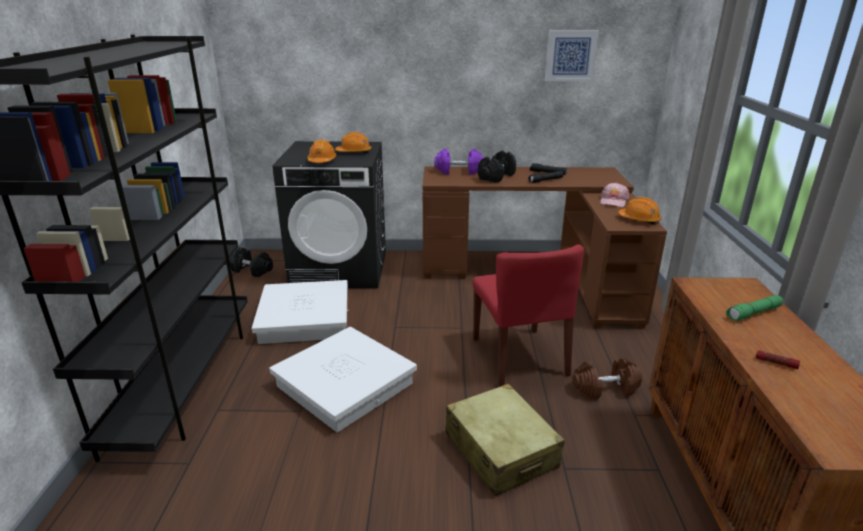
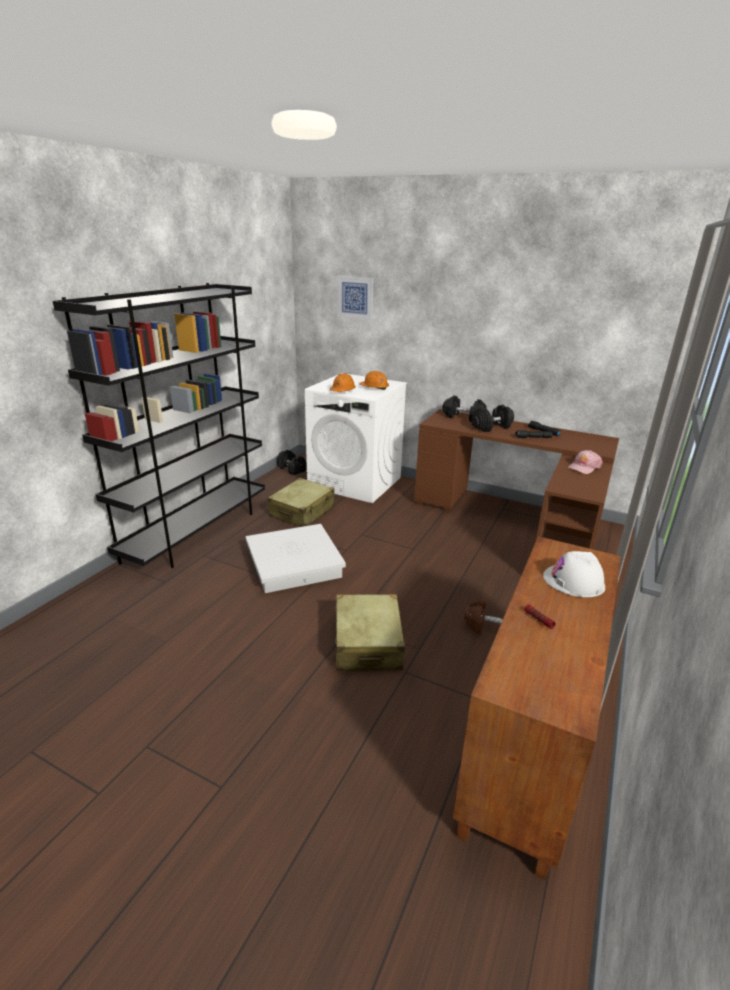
camera: 25 degrees right, 0 degrees up
(304, 318) = (302, 511): white storage box -> beige suitcase
(340, 269) = (355, 482): black washing machine -> white washing machine
(458, 171) = (463, 417): purple dumbbell -> black dumbbell
(519, 356) = (442, 583): red chair -> none
(570, 55) = (583, 324): picture -> picture (355, 297)
(639, 219) = (588, 487): orange hard hat -> none
(754, 314) = (573, 581): green flashlight -> white hard hat

